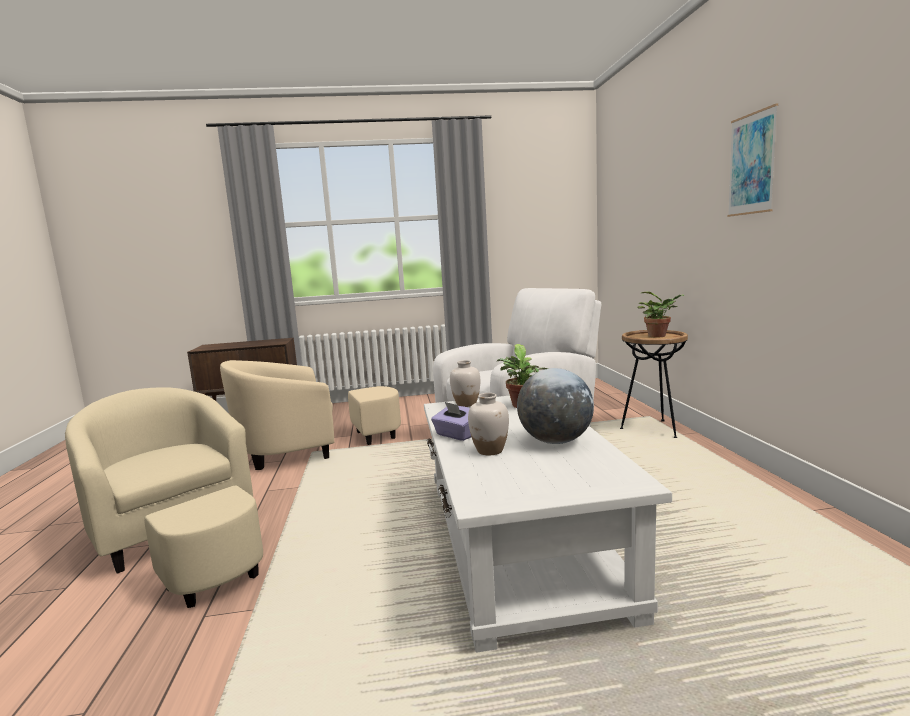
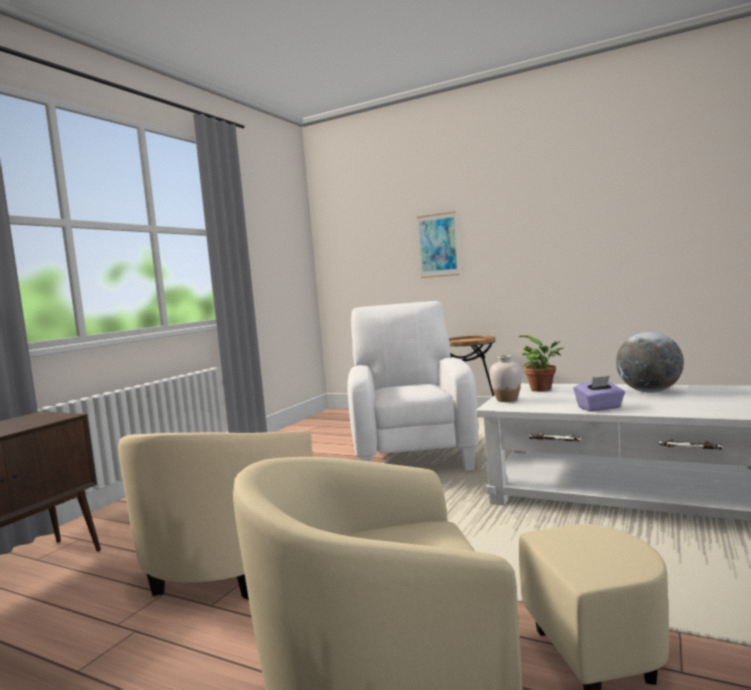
camera: 55 degrees left, 5 degrees down
(490, 450) = (654, 404): white vase -> none
(659, 336) = (470, 339): potted plant -> none
(752, 164) = (541, 204): picture -> picture (438, 245)

